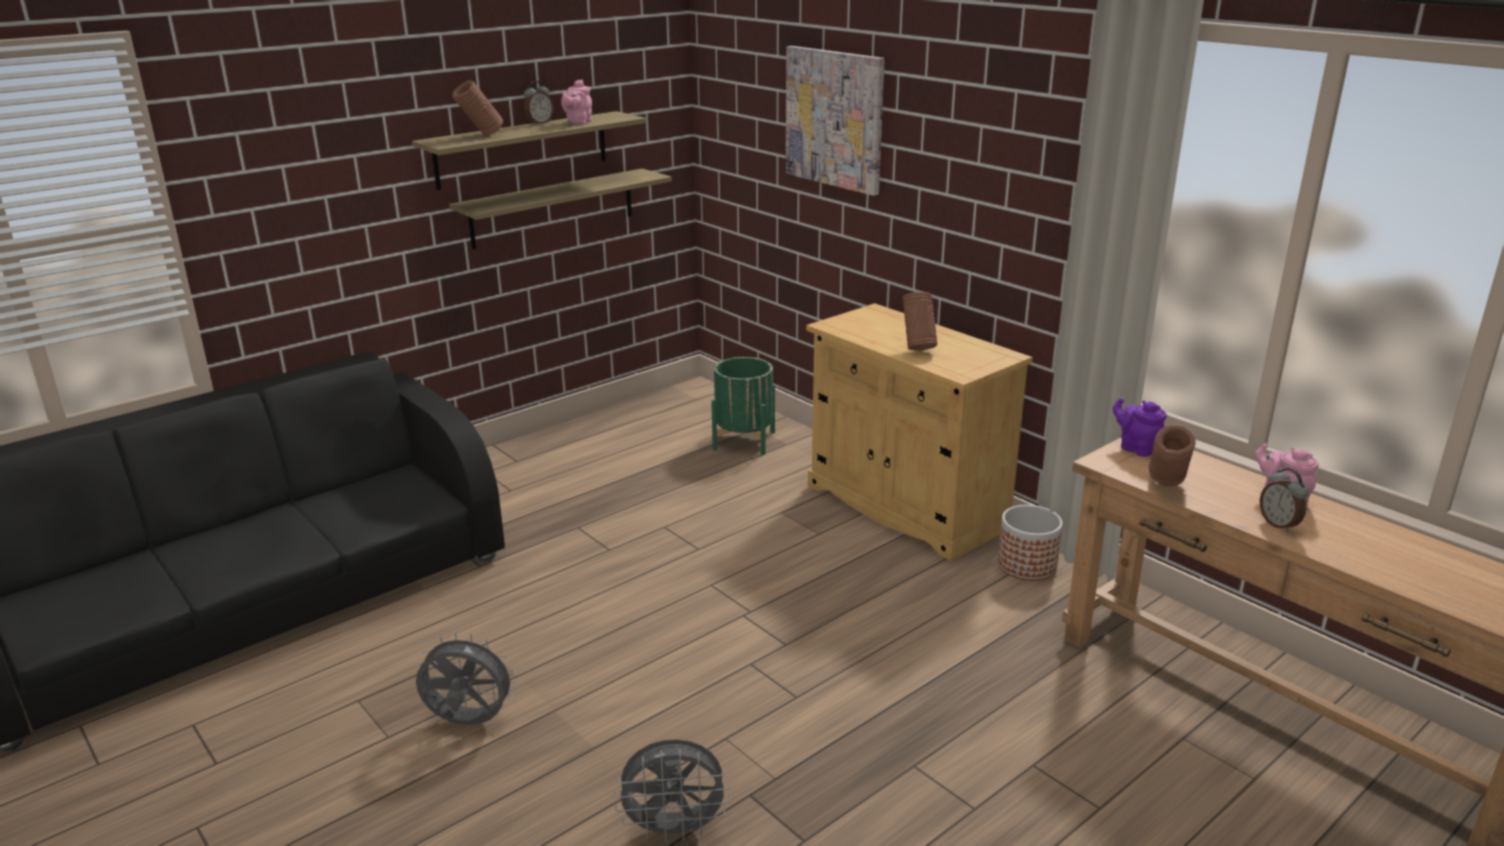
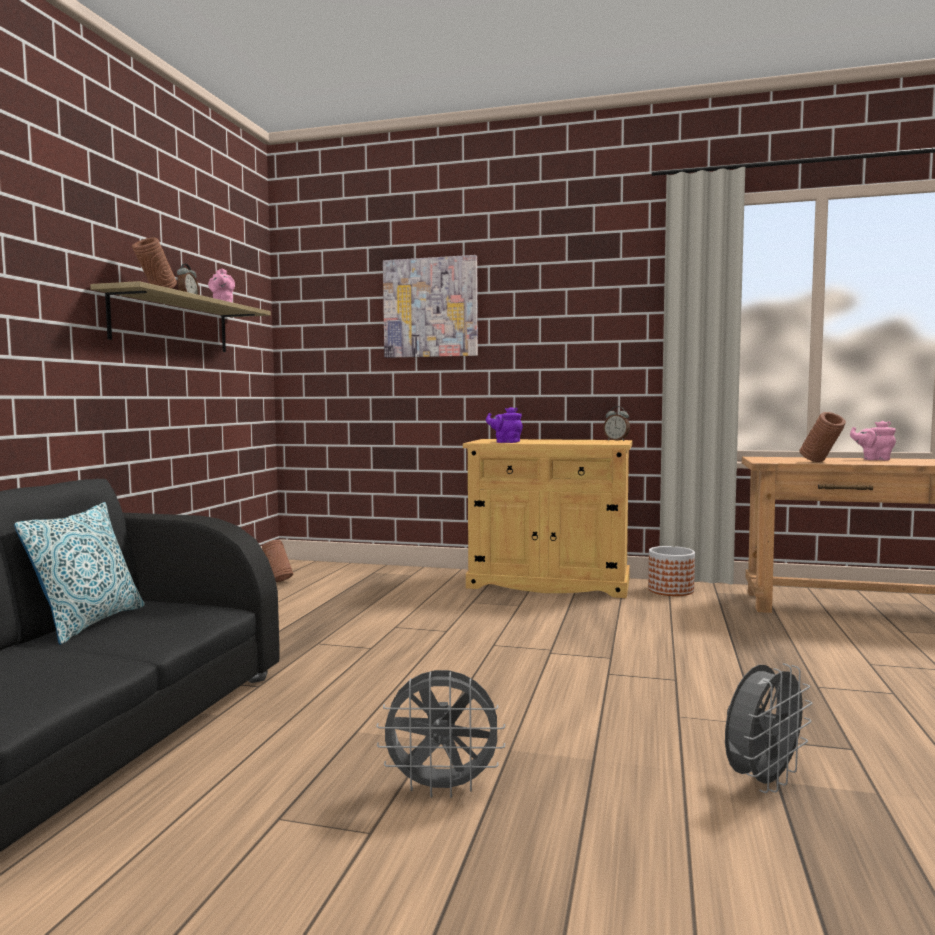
camera: 35 degrees left, 20 degrees down
(353, 488) = (89, 623): none -> pillow
(468, 723) = (443, 788): grey fan -> grey fan turned 150 degrees counterclockwise
(553, 208) = (191, 384): shelf -> none
(744, 441) = (376, 579): green planter -> none
(918, 348) = (561, 442): brown vase -> brown vase (278, 581)
(1136, 448) = (764, 458): purple teapot -> purple teapot (506, 442)
(1279, 524) = (902, 462): alarm clock -> alarm clock (616, 440)

